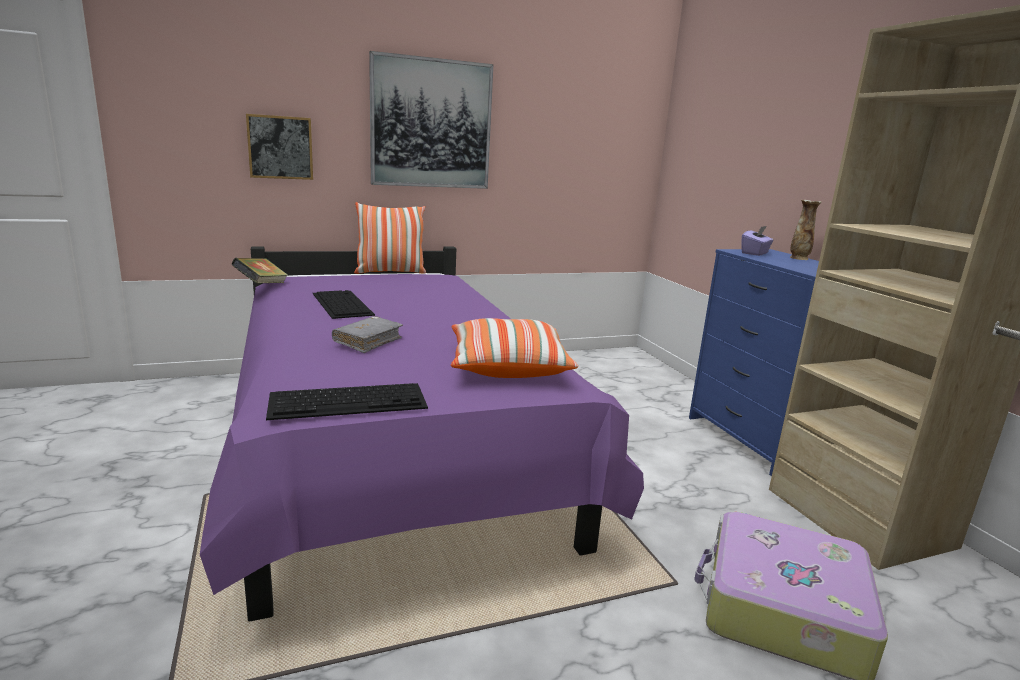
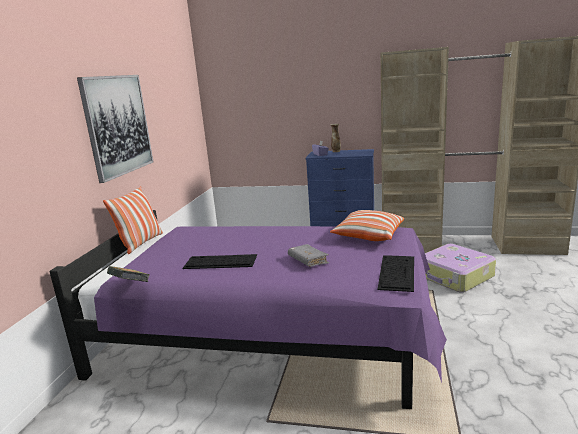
camera: 55 degrees left, 0 degrees up
(280, 147) = (43, 174): picture -> none

